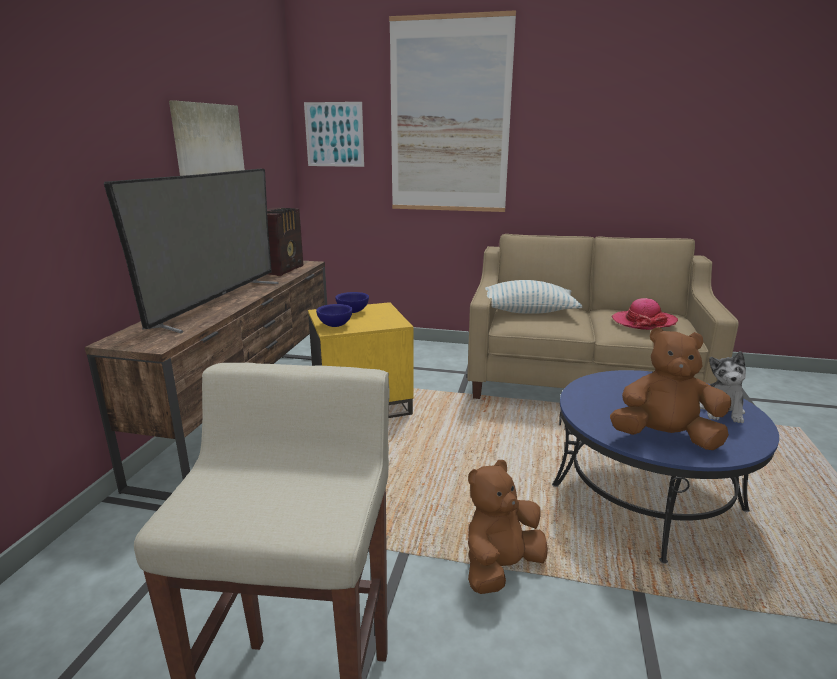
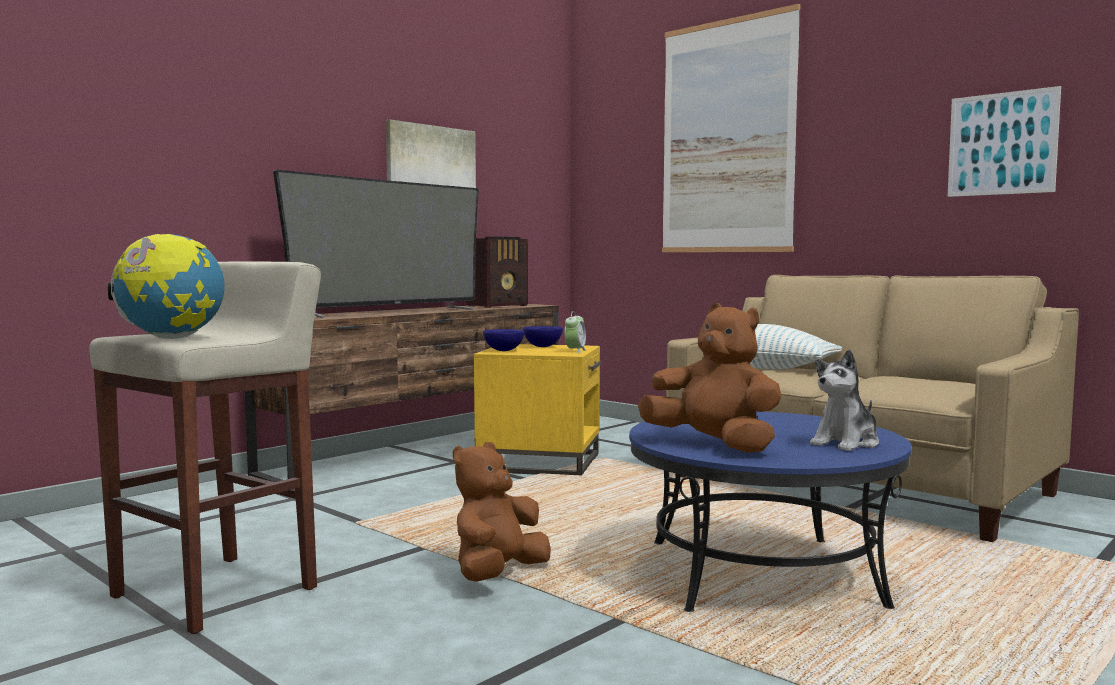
camera: 30 degrees right, 15 degrees down
(278, 517) = (171, 338): none -> globe
(334, 134) = (607, 168): picture -> picture (1002, 144)
(392, 317) = (575, 351): none -> alarm clock
(501, 567) = (498, 574): brown plush toy -> brown plush toy turned 45 degrees counterclockwise
(643, 322) = (909, 382): hat -> none

